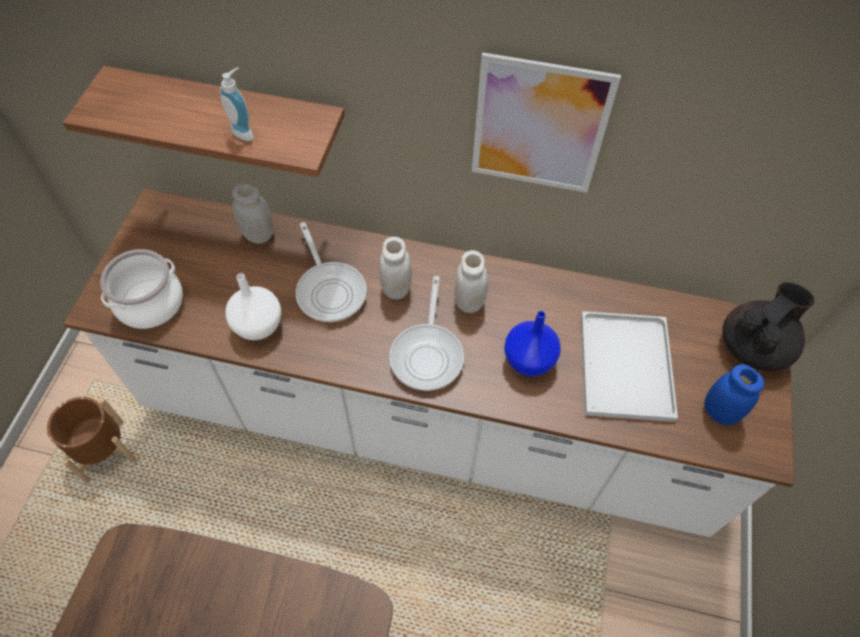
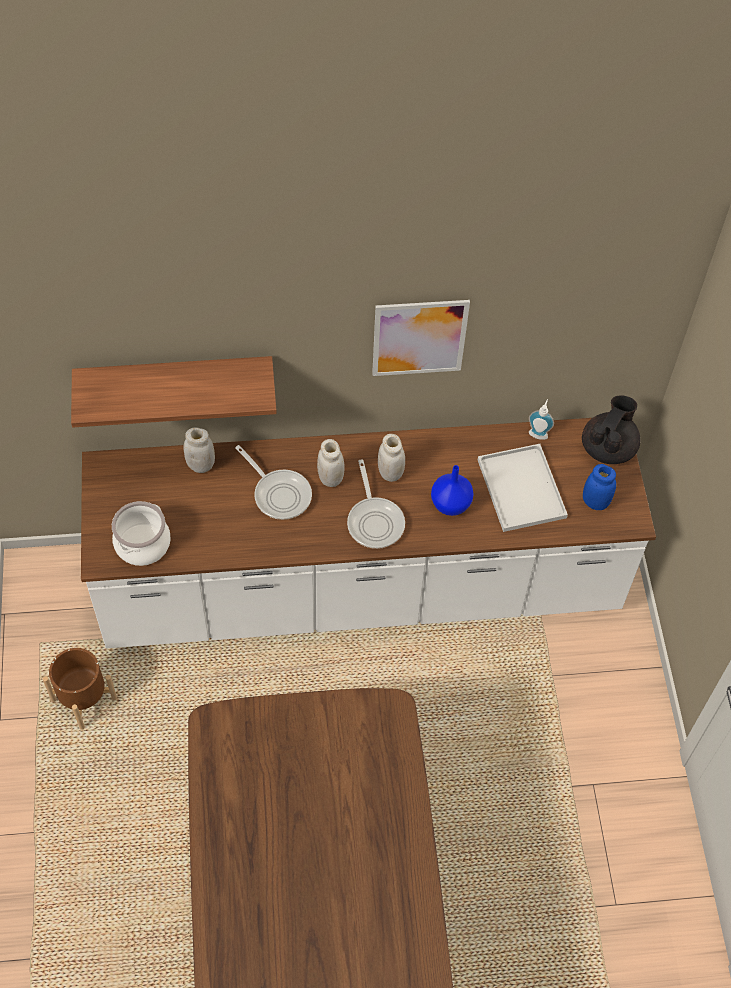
camera: 20 degrees left, 0 degrees up
(245, 131) = (210, 394): soap dispenser -> soap dispenser (538, 433)
(259, 326) = (238, 536): white vase -> none

